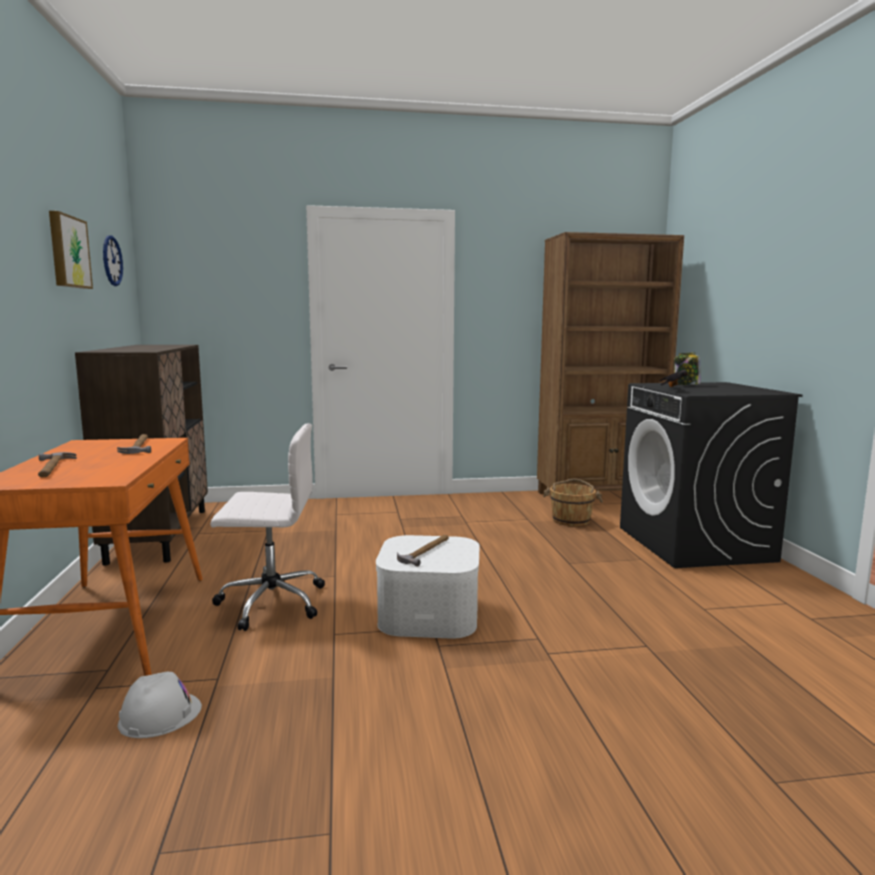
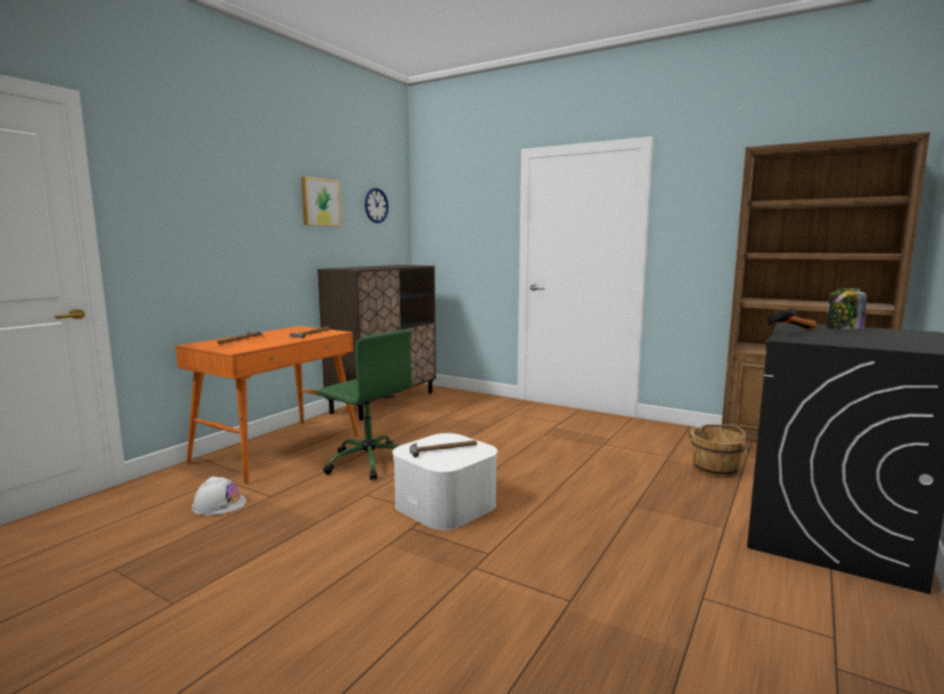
camera: 40 degrees right, 0 degrees up
(270, 602) = (368, 462): white office chair -> green office chair

